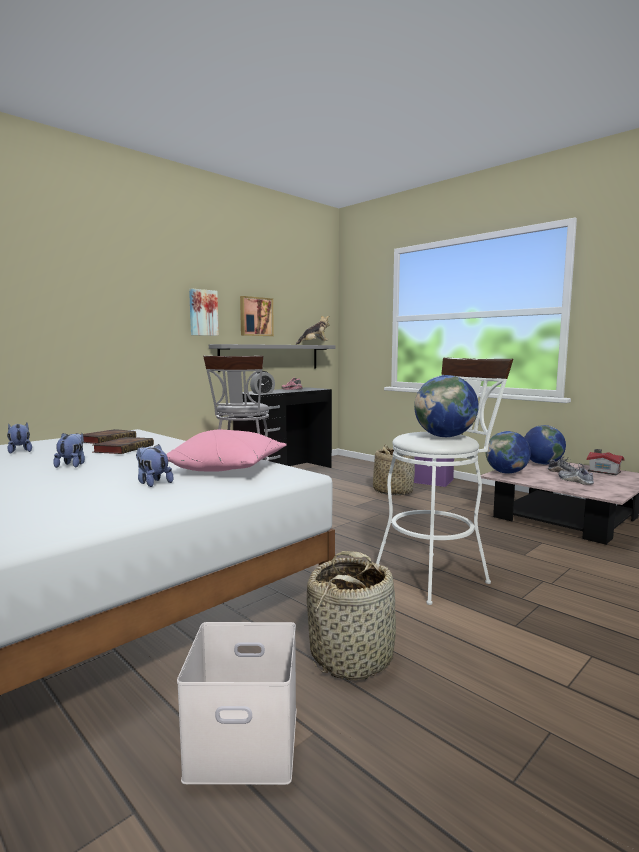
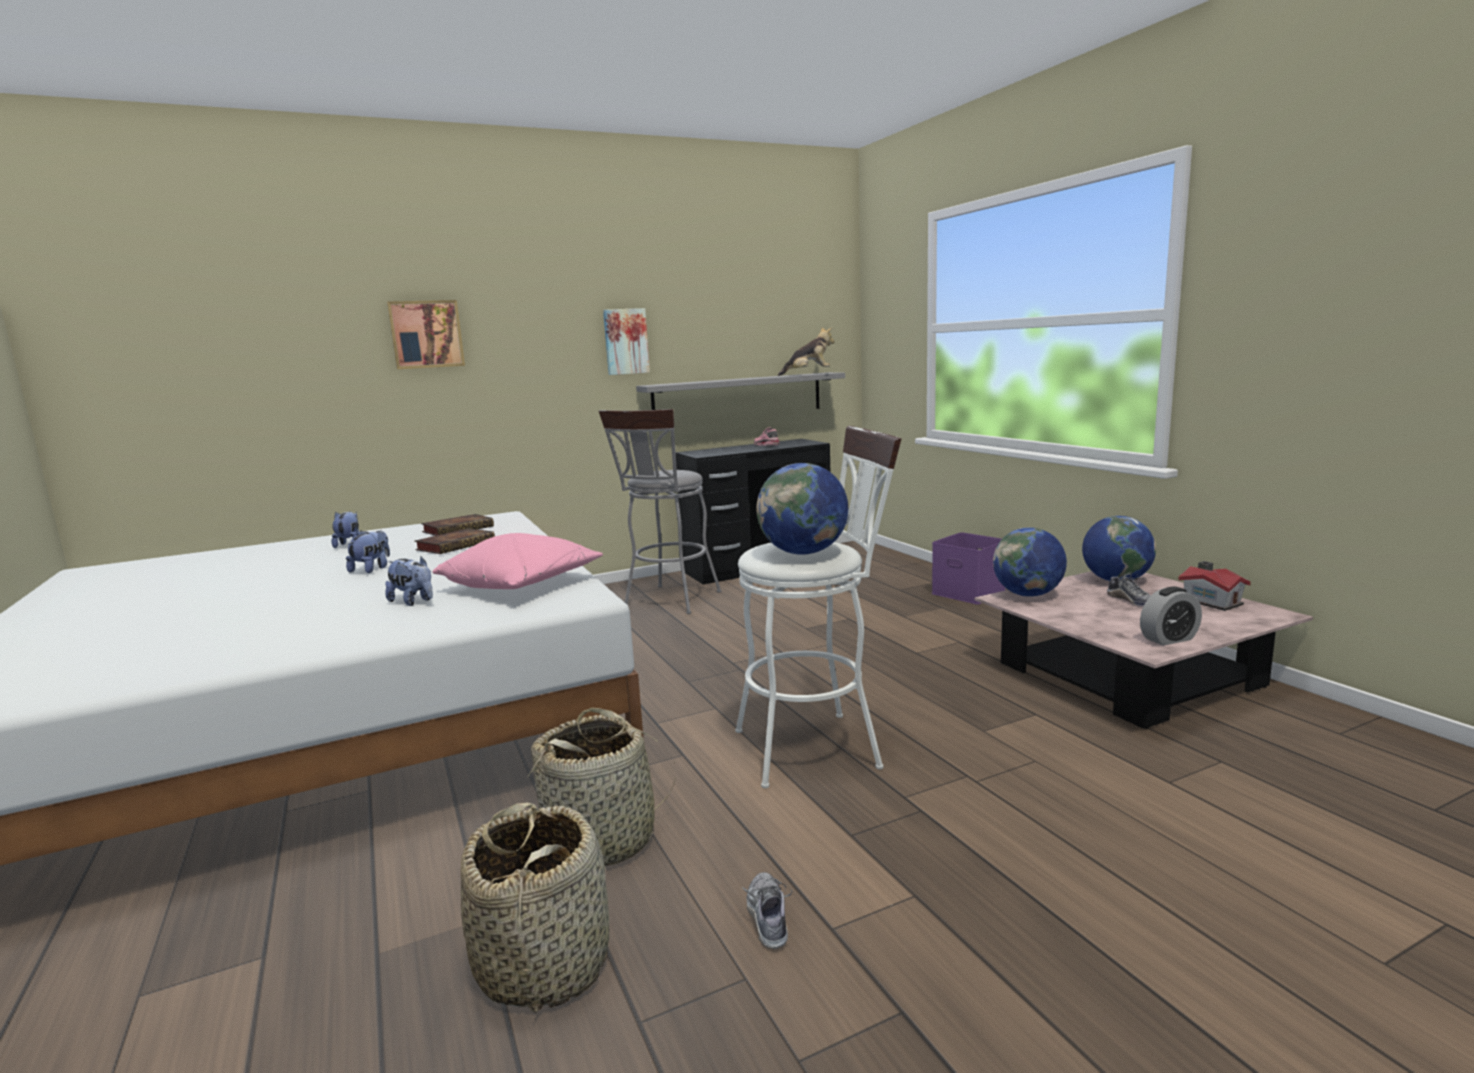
camera: 20 degrees right, 5 degrees up
(152, 483) = (413, 602): plush toy -> plush toy turned 150 degrees clockwise
(241, 744) = (403, 914): white storage box -> none
(255, 316) = (711, 339): picture -> picture (426, 334)
(262, 393) = (710, 454): alarm clock -> alarm clock (1169, 639)
(392, 491) = (886, 607): basket -> basket (544, 962)
(575, 481) = (1128, 617): shoe -> shoe (768, 917)

